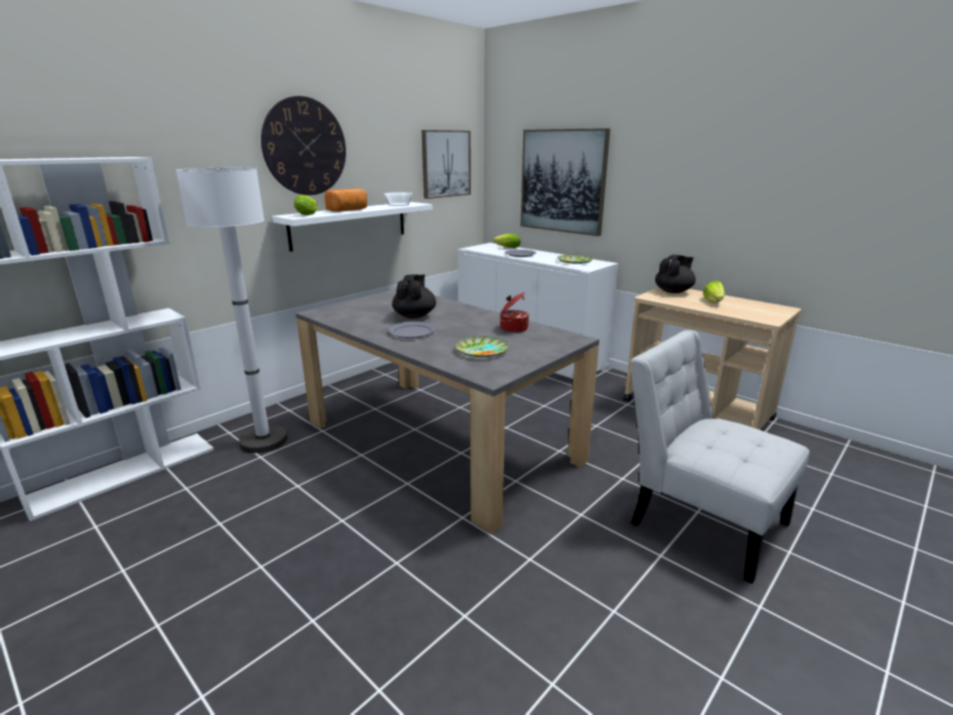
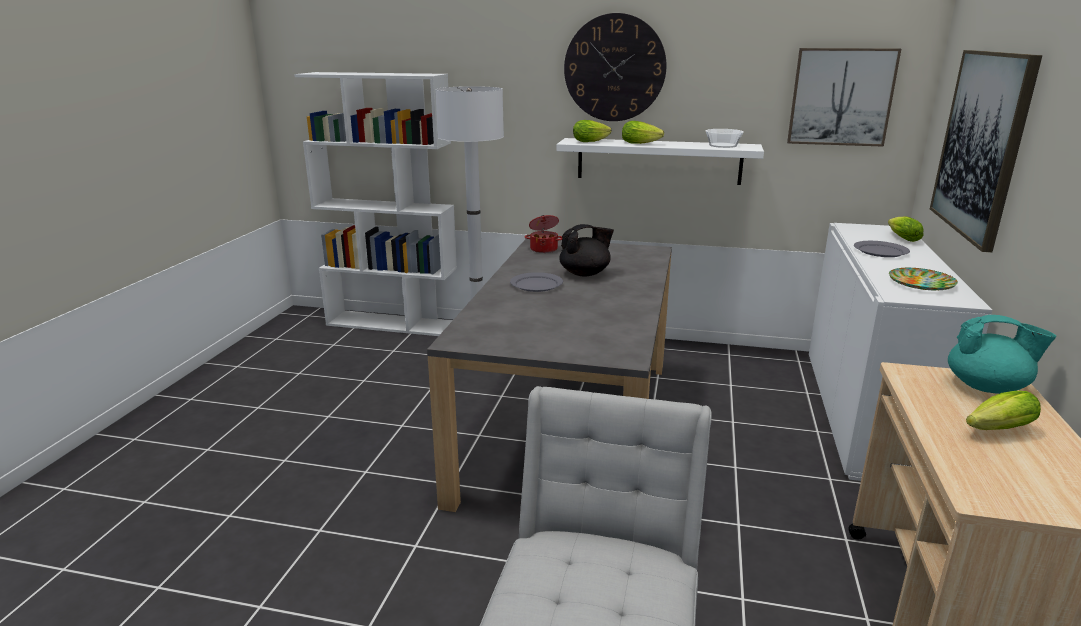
camera: 60 degrees right, 0 degrees up
(348, 210) = (642, 143): bread -> lettuce
(481, 350) = (524, 321): plate -> none
(513, 328) = (614, 320): cooking pot -> cooking pot (544, 249)
(673, 291) = (987, 387): black teapot -> turquoise teapot

